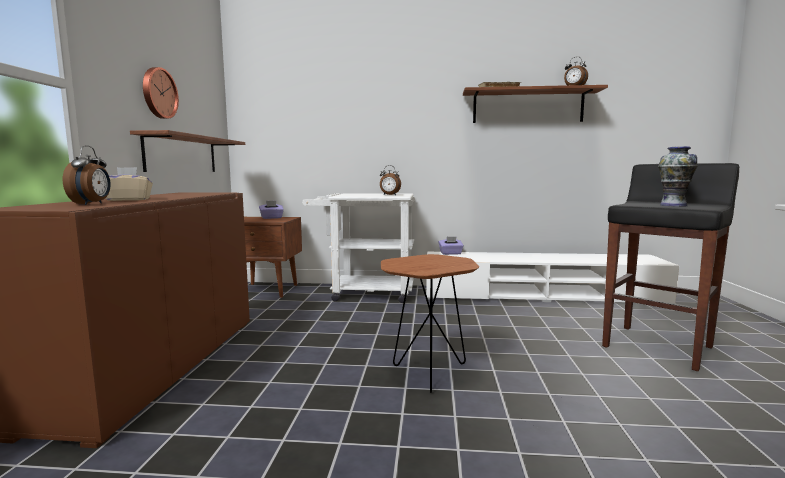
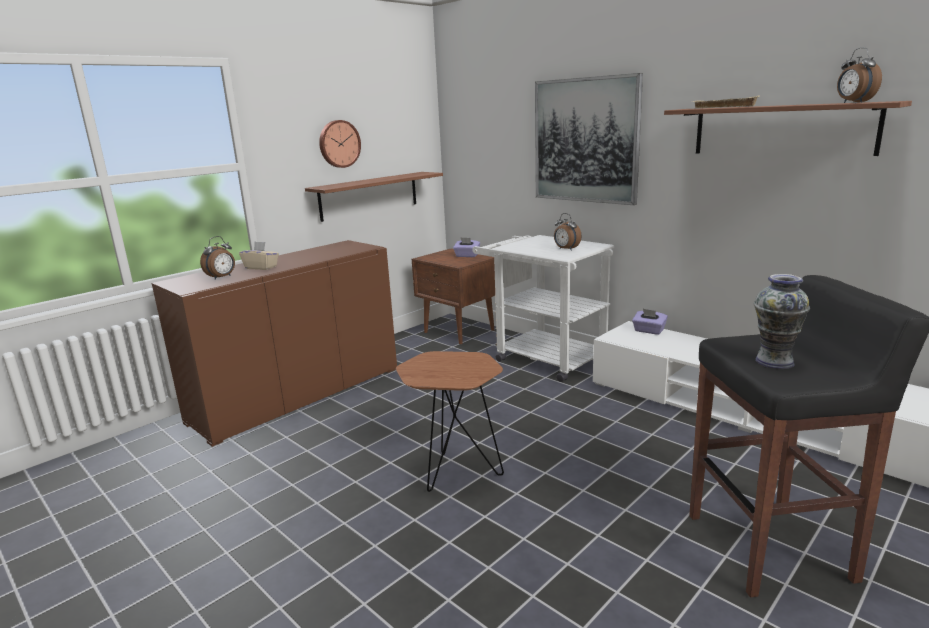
camera: 40 degrees right, 10 degrees up
(384, 115) = (585, 140): none -> picture

